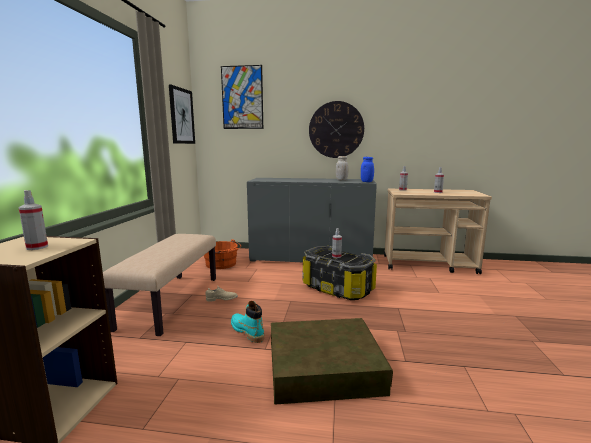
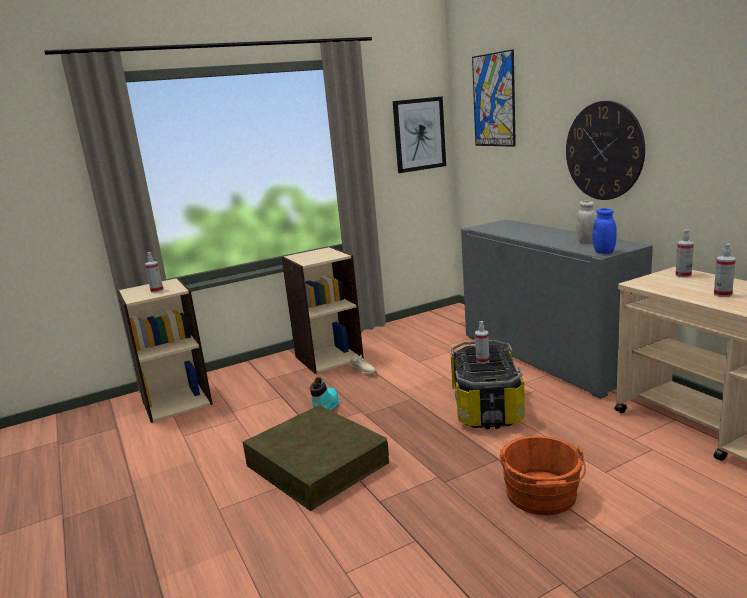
camera: 55 degrees right, 5 degrees up
(170, 301) = (328, 357): beige bench -> beige bookcase
(222, 264) = (434, 332): orange bucket -> orange bucket (542, 496)

